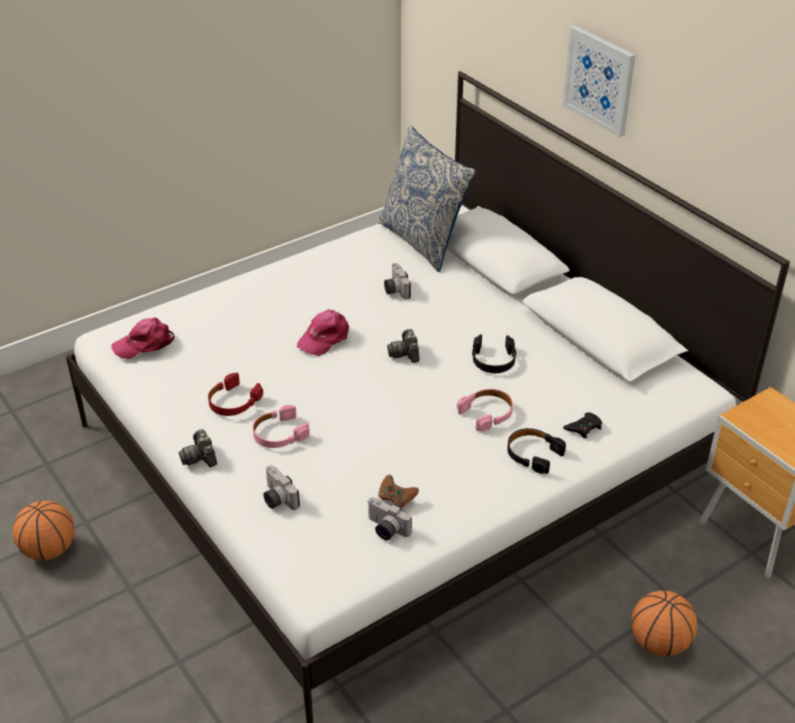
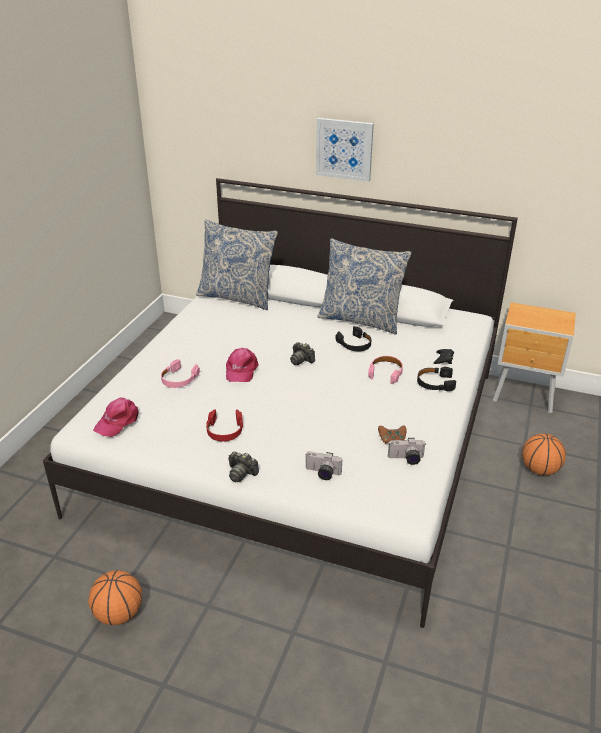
camera: 35 degrees left, 5 degrees down
(279, 434) = (277, 436): pink headphones -> pink headphones (179, 379)
(395, 290) = (252, 328): camera -> none
(540, 329) = (361, 319): none -> pillow

